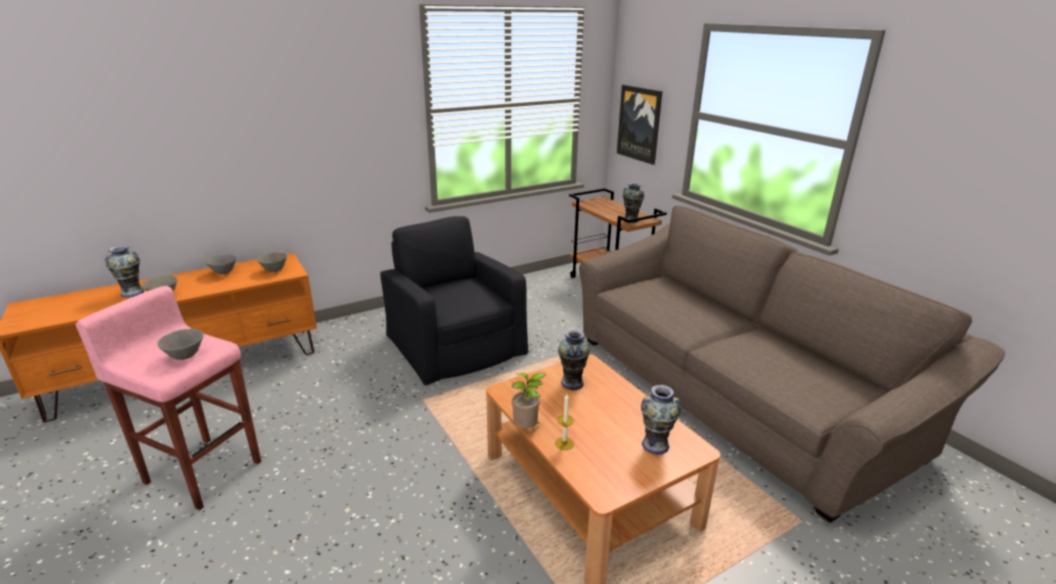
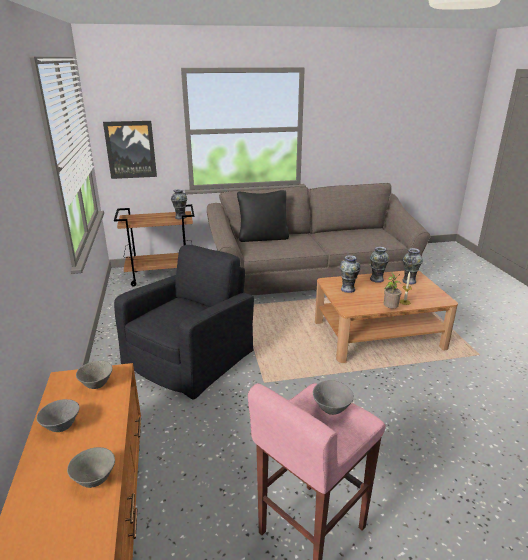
camera: 70 degrees left, 0 degrees up
(132, 293) = (52, 520): vase -> vase (376, 279)
(454, 343) = (190, 356): black armchair -> black armchair turned 135 degrees clockwise
(679, 289) = (263, 238): none -> black pillow

